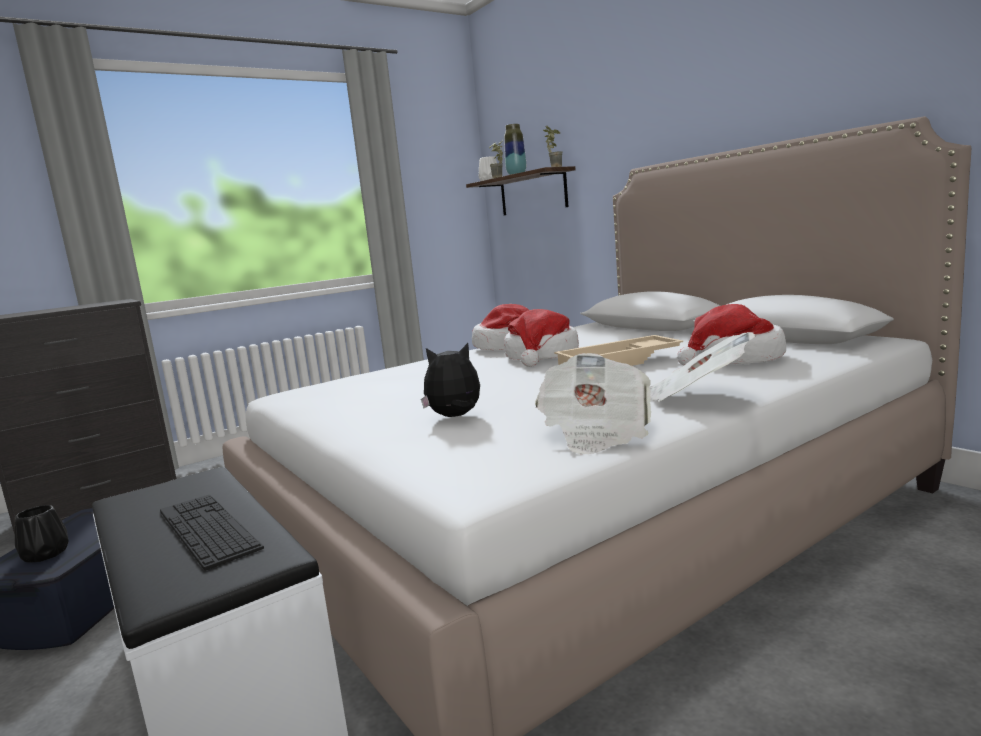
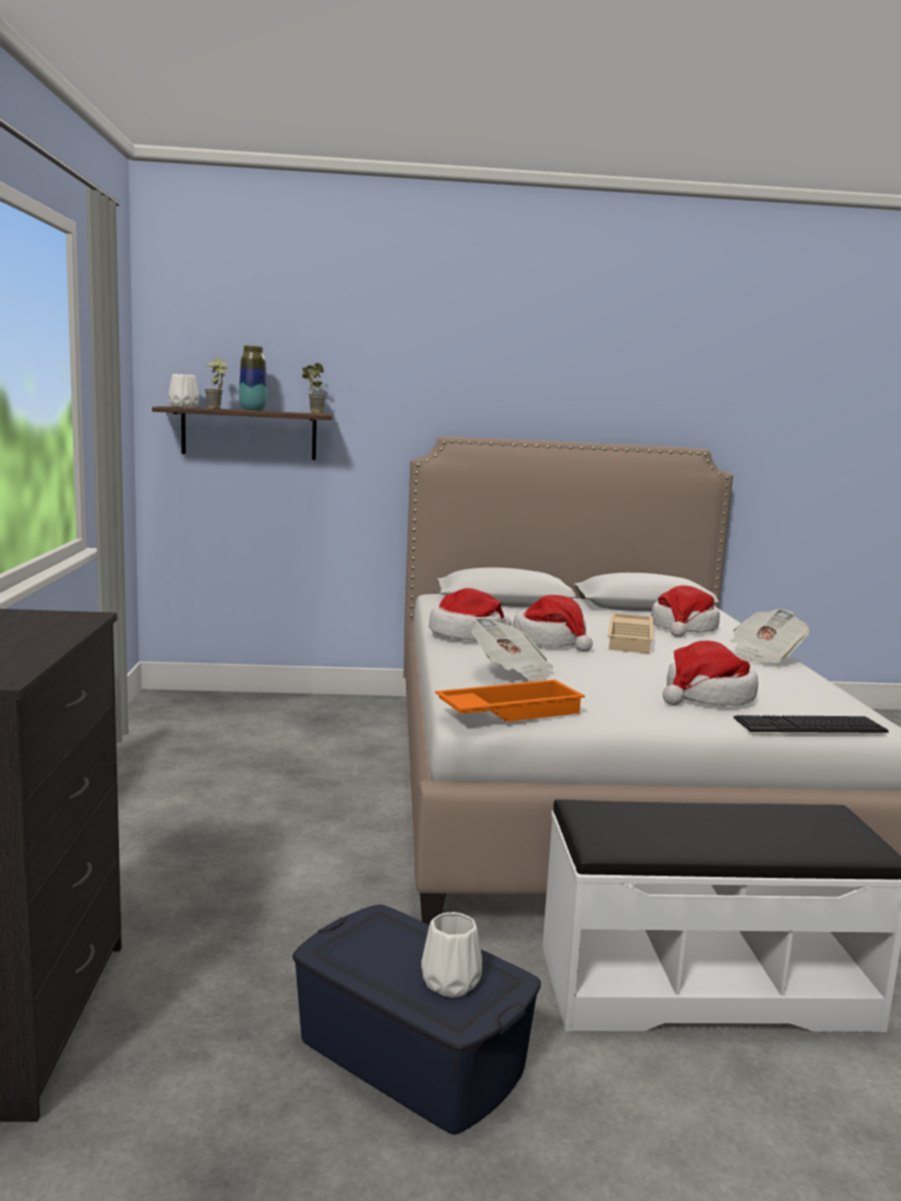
camera: 60 degrees left, 0 degrees up
(44, 555) = (452, 983): black vase -> white vase
(207, 528) = (745, 822): keyboard -> keyboard (809, 725)
(297, 394) = (509, 711): none -> orange tray
(455, 417) = (707, 697): plush toy -> hat
(595, 433) = (806, 687): newspaper -> newspaper (511, 672)

